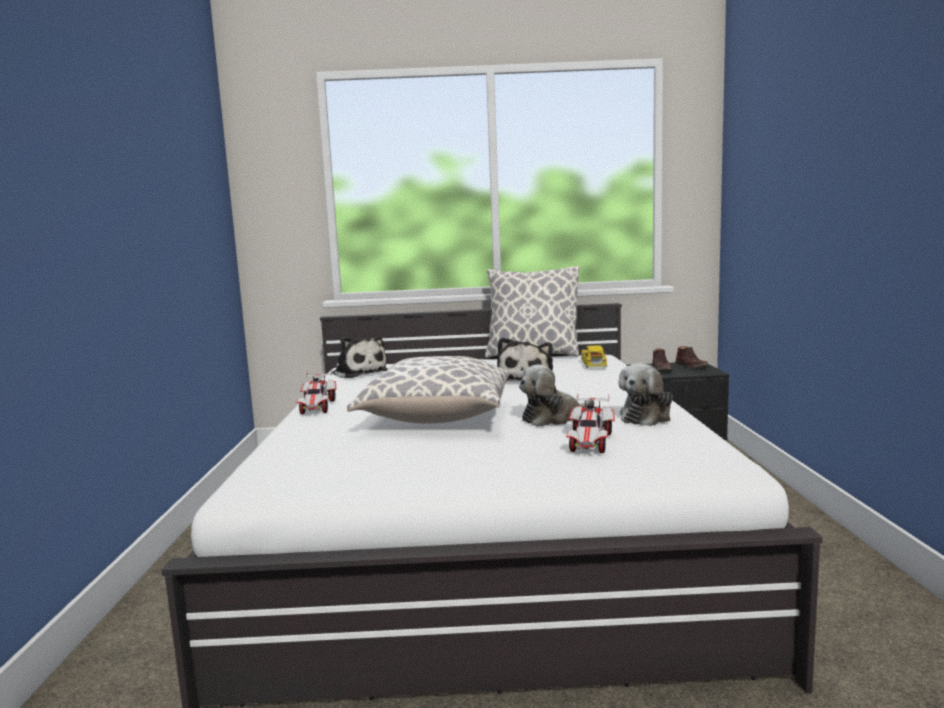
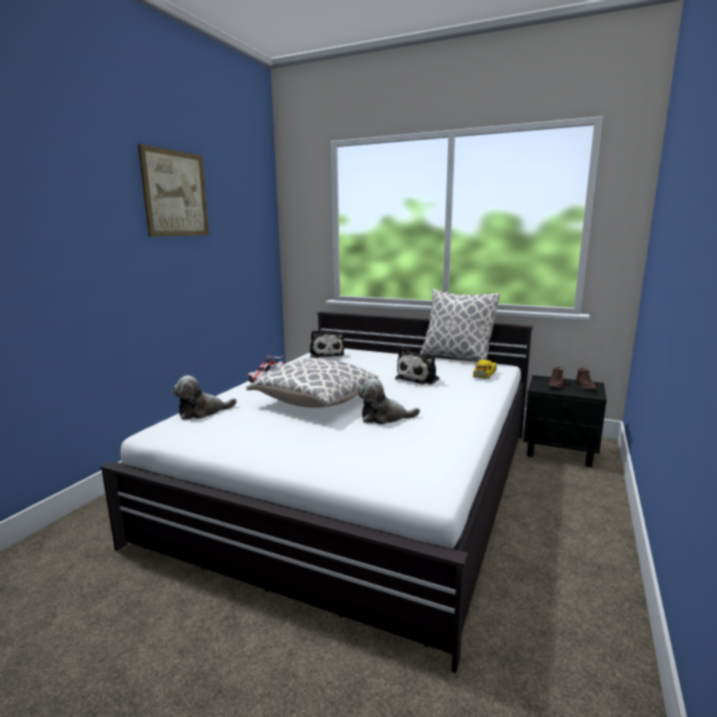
camera: 25 degrees right, 5 degrees up
(124, 125) = (175, 194): none -> picture
(590, 442) = (374, 444): toy car -> none
(647, 416) = (447, 431): plush toy -> plush toy (202, 412)

